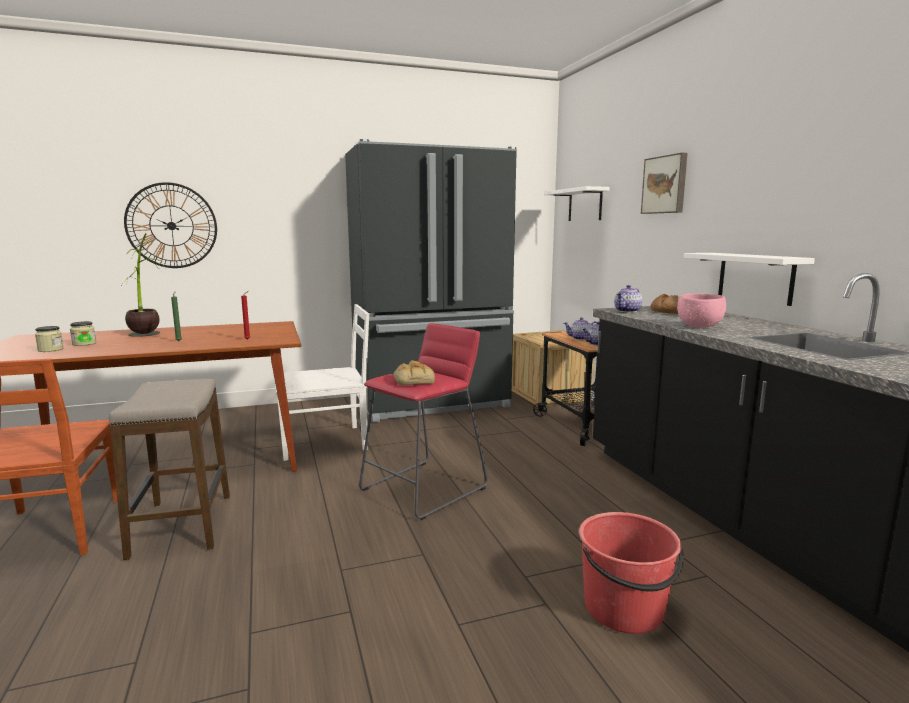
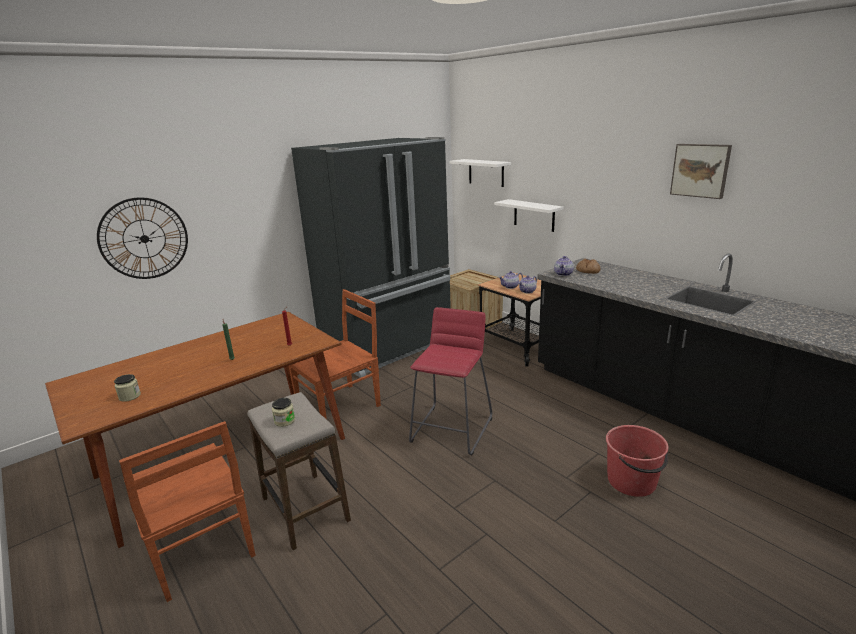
camera: 20 degrees left, 10 degrees up
(84, 344) = (148, 381): jar -> jar (284, 421)
(147, 336) = (190, 358): potted plant -> none
(325, 442) = (341, 406): white chair -> brown chair
(413, 380) = (448, 358): bread -> none
(665, 185) = (565, 169): picture -> picture (700, 170)
(698, 326) = (626, 289): pink bowl -> none
(755, 277) = (642, 243): white shelf -> white shelf (534, 215)

